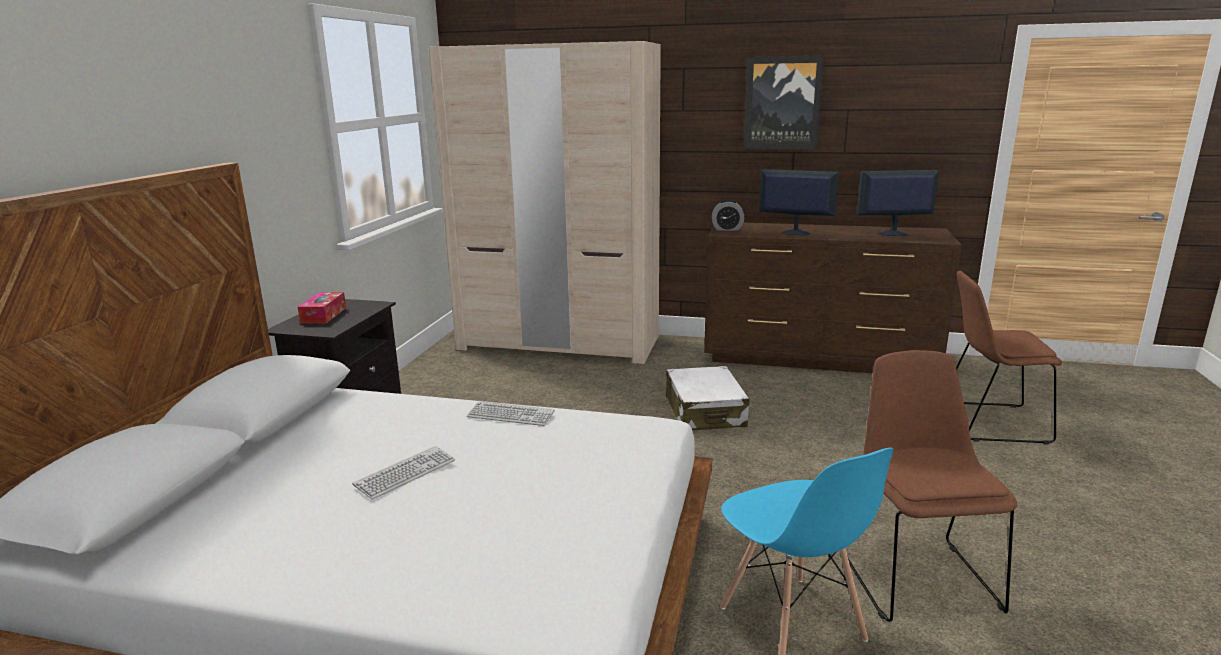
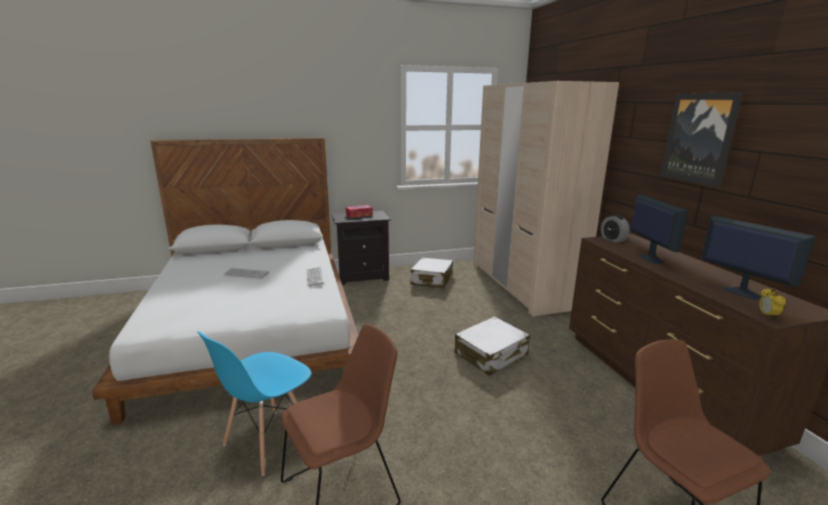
camera: 60 degrees right, 0 degrees up
(458, 389) = (432, 280): none -> white suitcase
(940, 240) = (767, 316): none -> alarm clock

